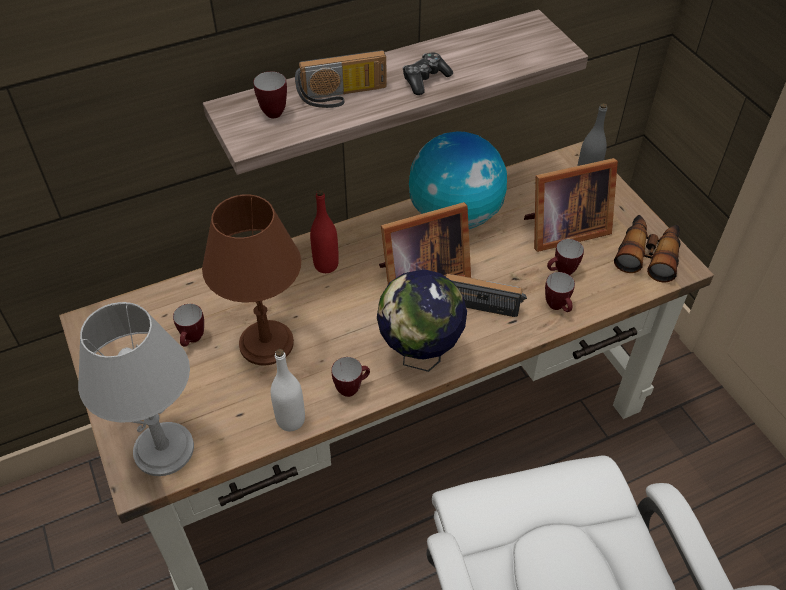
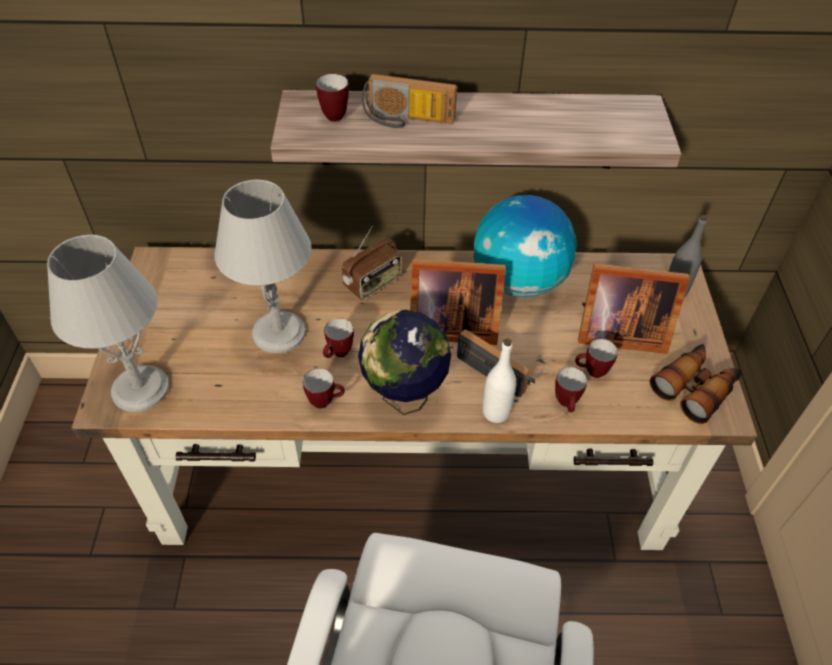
camera: 25 degrees right, 0 degrees up
(193, 340) = (221, 306): mug -> mug (338, 354)
(265, 343) = (278, 332): brown table lamp -> grey table lamp
(291, 420) = (256, 408): white bottle -> white bottle (496, 412)
(326, 265) = (373, 284): red bottle -> radio
(425, 79) = (496, 128): game controller -> none

